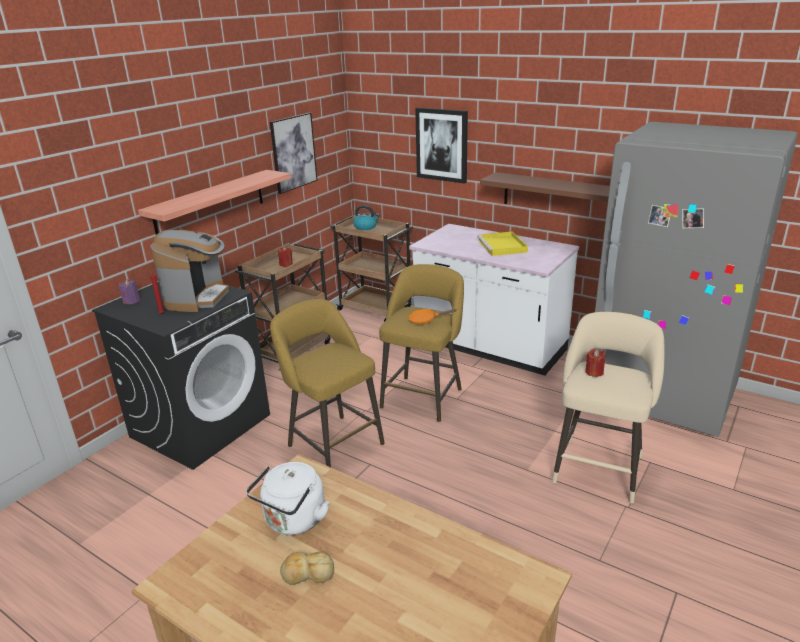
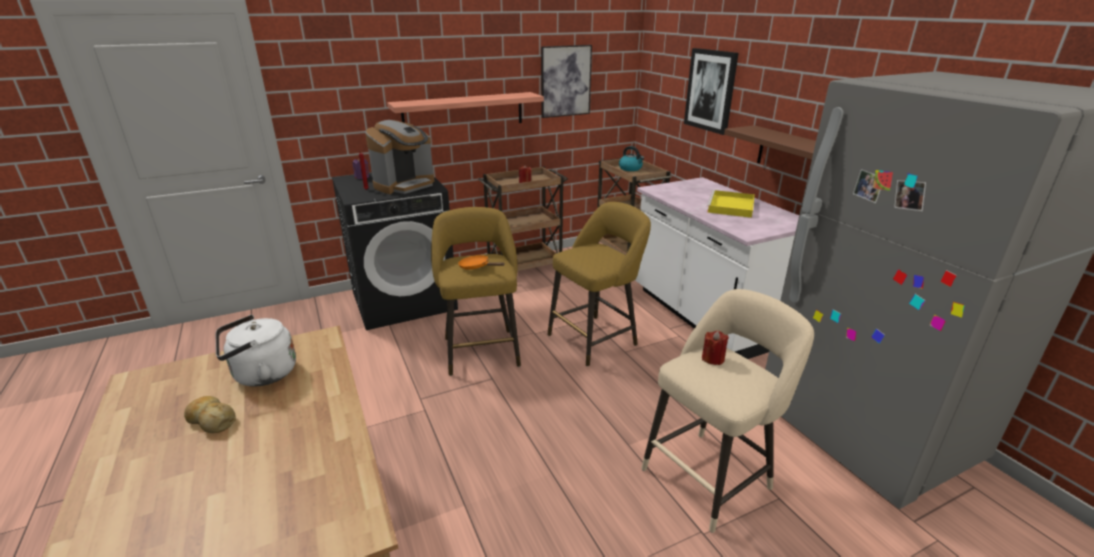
camera: 30 degrees right, 0 degrees up
(425, 320) = (598, 258): orange frying pan -> orange frying pan (477, 267)

